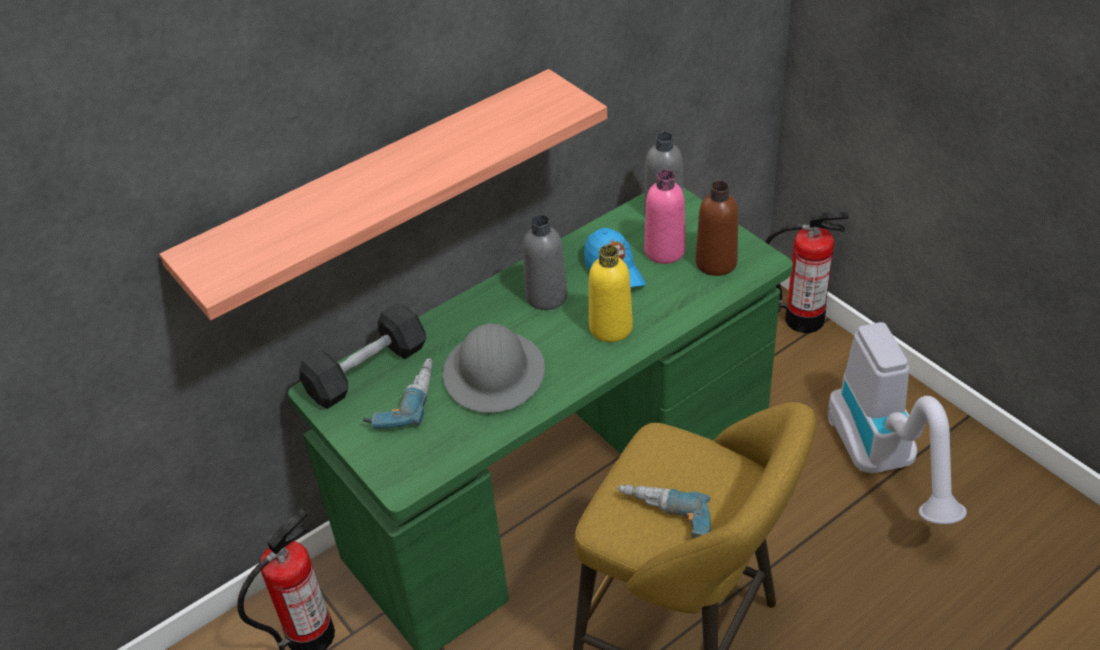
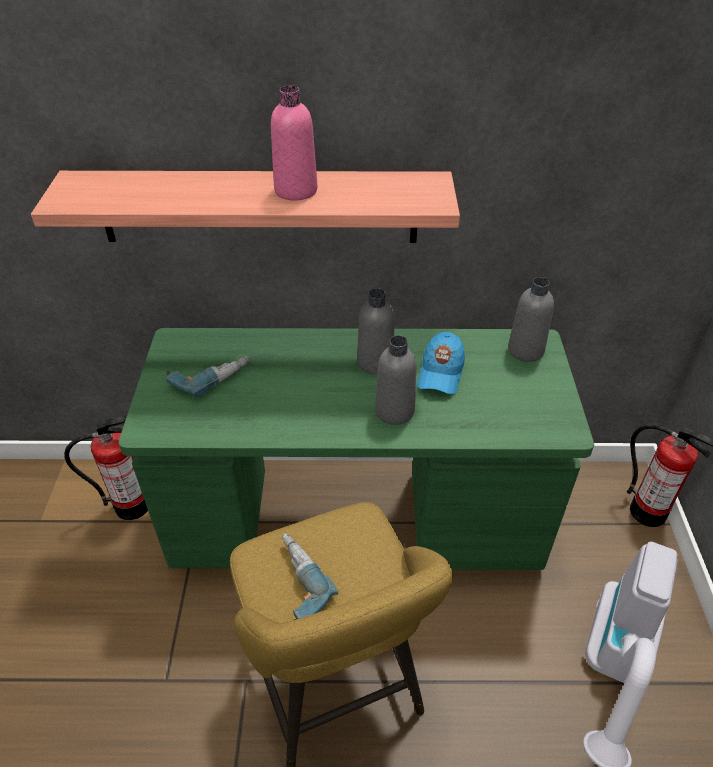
camera: 35 degrees right, 0 degrees up
(367, 371) = (212, 344): black dumbbell -> none
(494, 373) = (282, 394): grey hard hat -> none
(610, 328) = (394, 411): yellow bottle -> grey bottle
(664, 251) = (495, 379): pink bottle -> pink bottle (296, 190)
(716, 263) = (527, 410): brown bottle -> none

